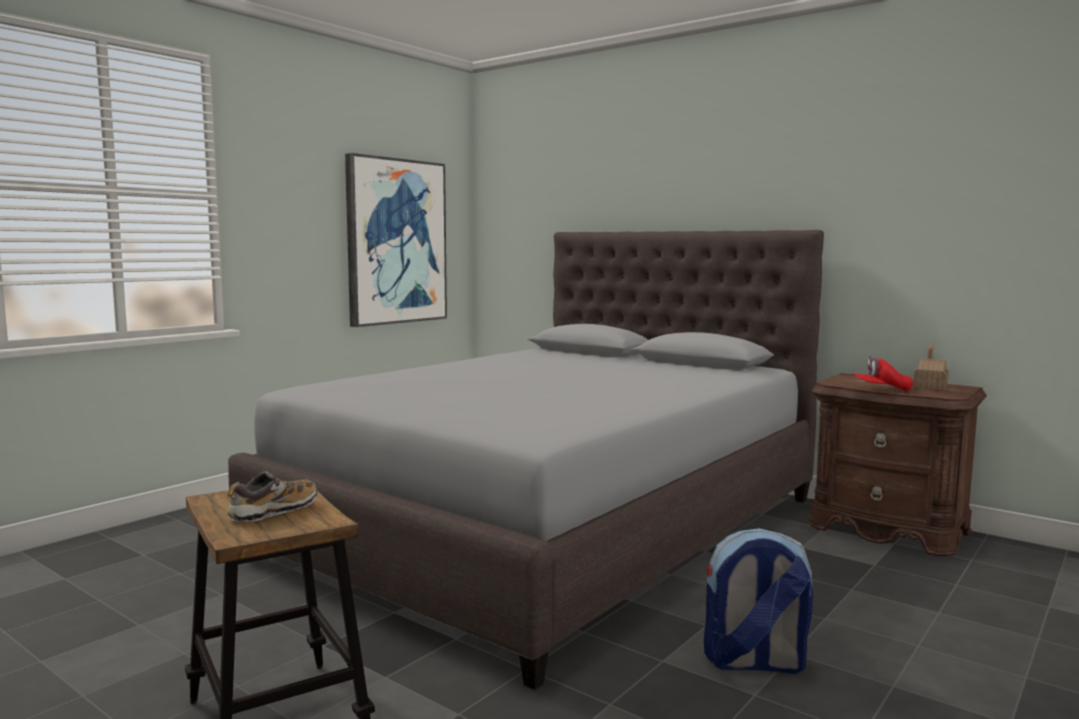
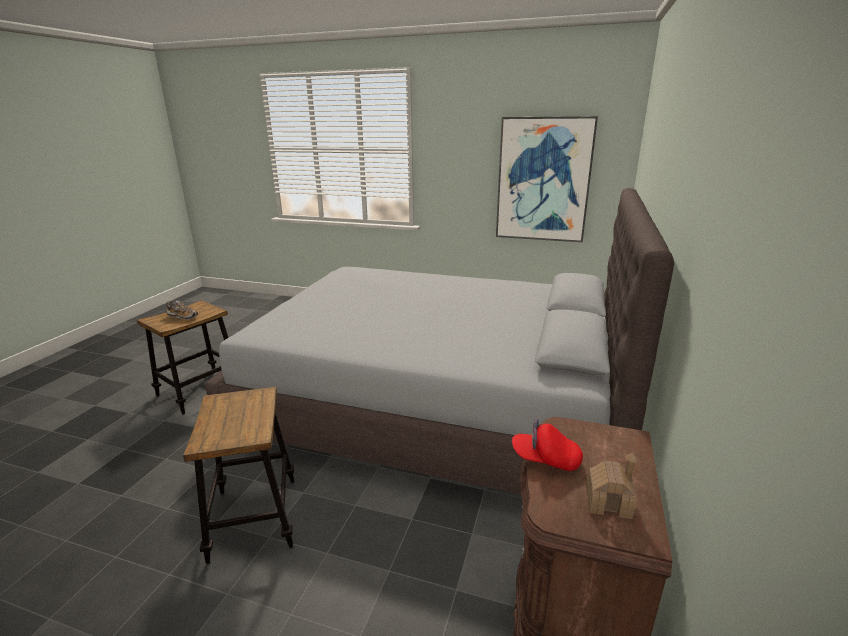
camera: 70 degrees right, 15 degrees up
(754, 662) = (254, 518): backpack -> stool
(881, 390) = (545, 459): red cap -> red cap turned 60 degrees counterclockwise

